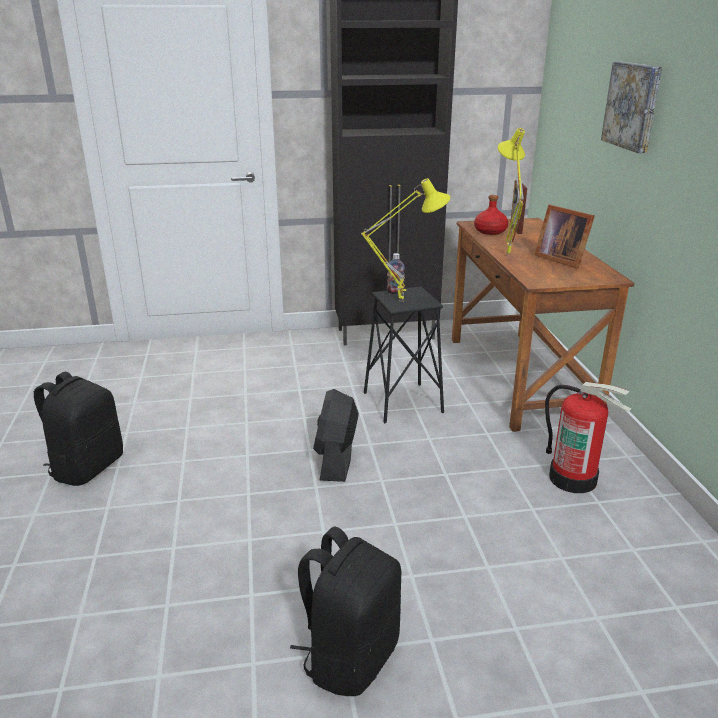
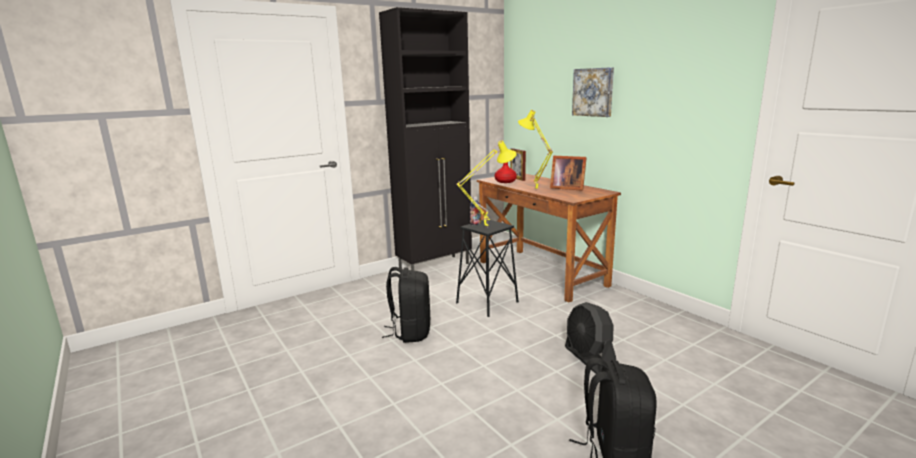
camera: 25 degrees left, 10 degrees down
(87, 467) = (292, 404): black backpack -> black backpack (410, 332)
(336, 460) = (480, 346): black fan -> black fan (589, 359)
(573, 478) = (626, 318): fire extinguisher -> none

